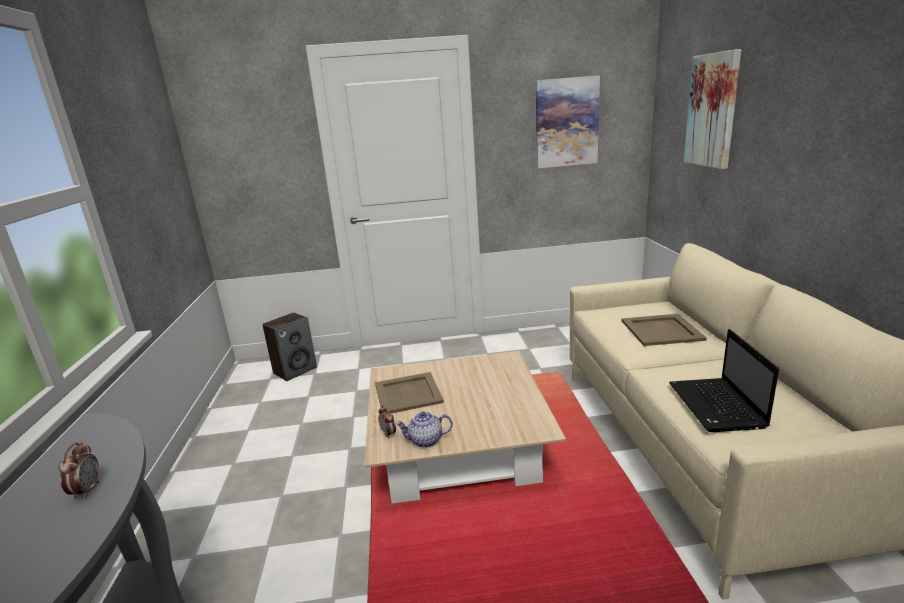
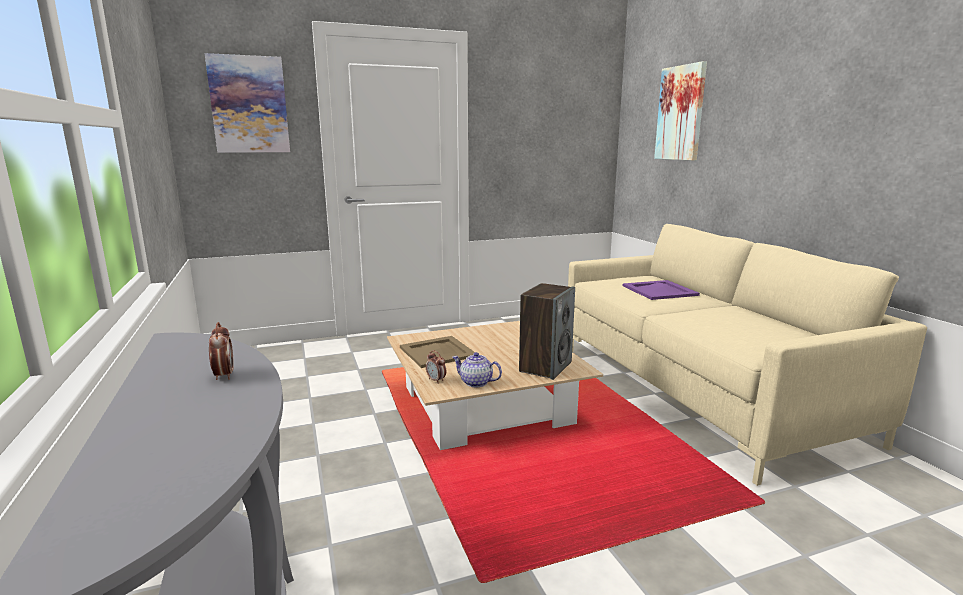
camera: 15 degrees left, 5 degrees down
(295, 370) = (280, 356): speaker -> speaker (545, 367)
(425, 440) = (475, 382): teapot -> teapot turned 45 degrees clockwise
(566, 122) = (549, 122): picture -> picture (249, 105)
(660, 330) = (659, 290): beige tray -> purple tray
(717, 406) = (733, 331): laptop -> none

